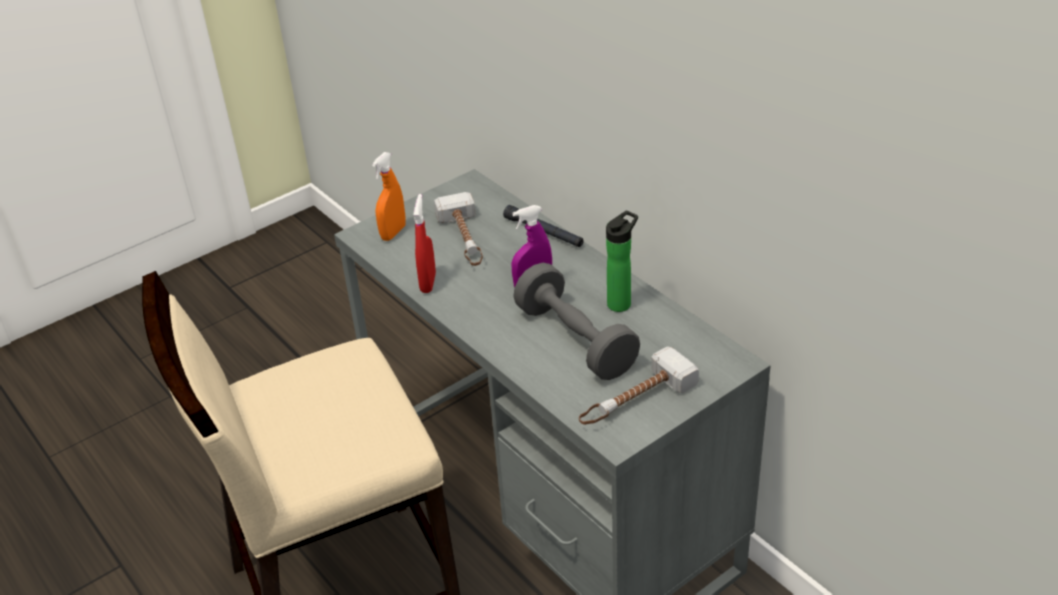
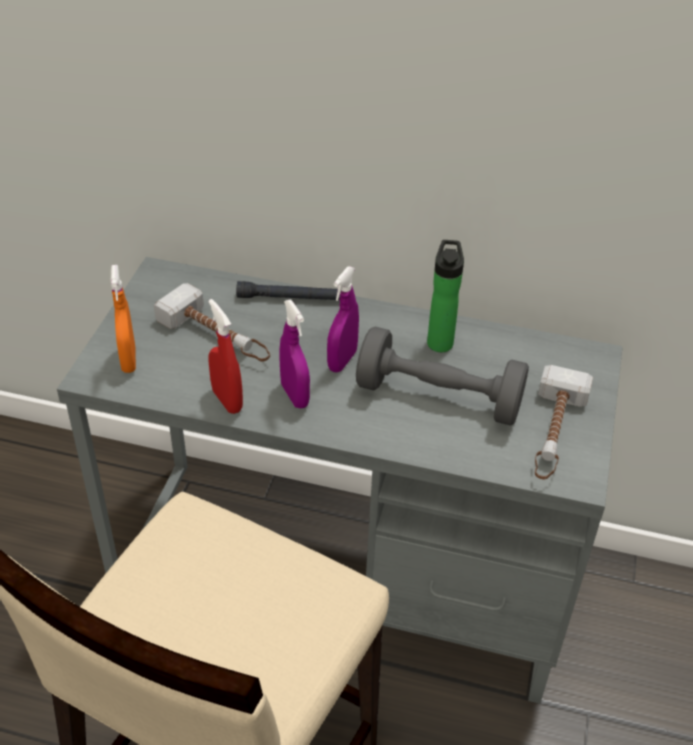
camera: 40 degrees left, 5 degrees up
(475, 298) = (294, 395): none -> purple spray bottle

